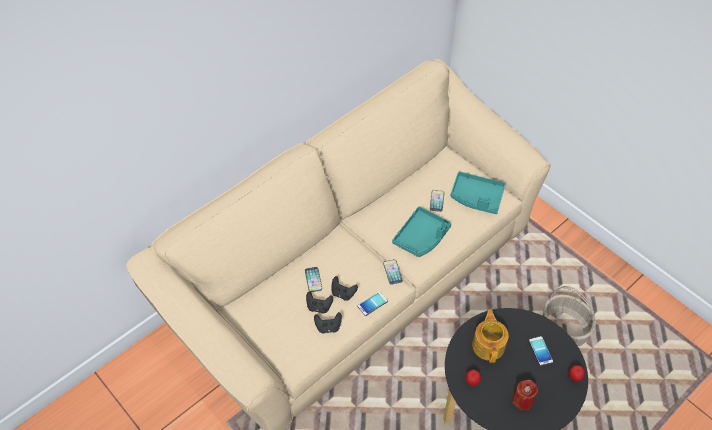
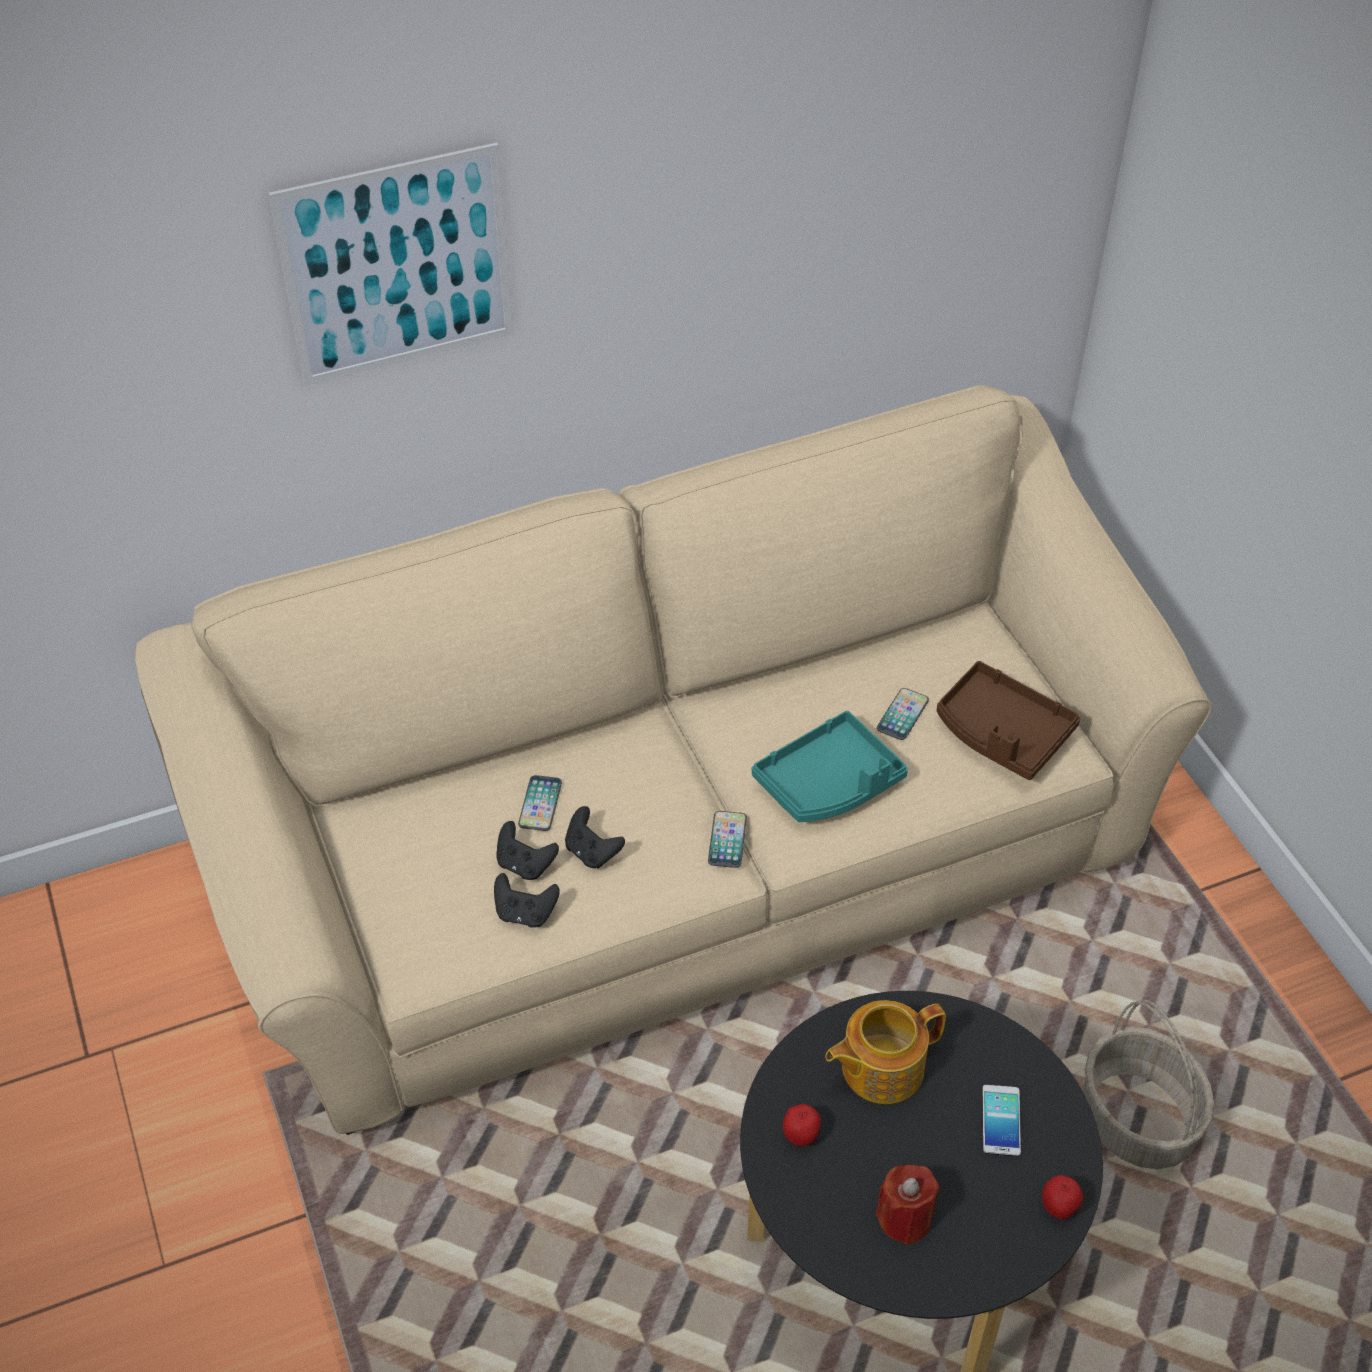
camera: 20 degrees right, 5 degrees down
(212, 77) = (397, 266): none -> picture
(372, 304) = (648, 894): phone -> none
(476, 197) = (1001, 733): turquoise tray -> brown tray
(489, 345) = (880, 1068): teapot -> teapot turned 135 degrees counterclockwise

